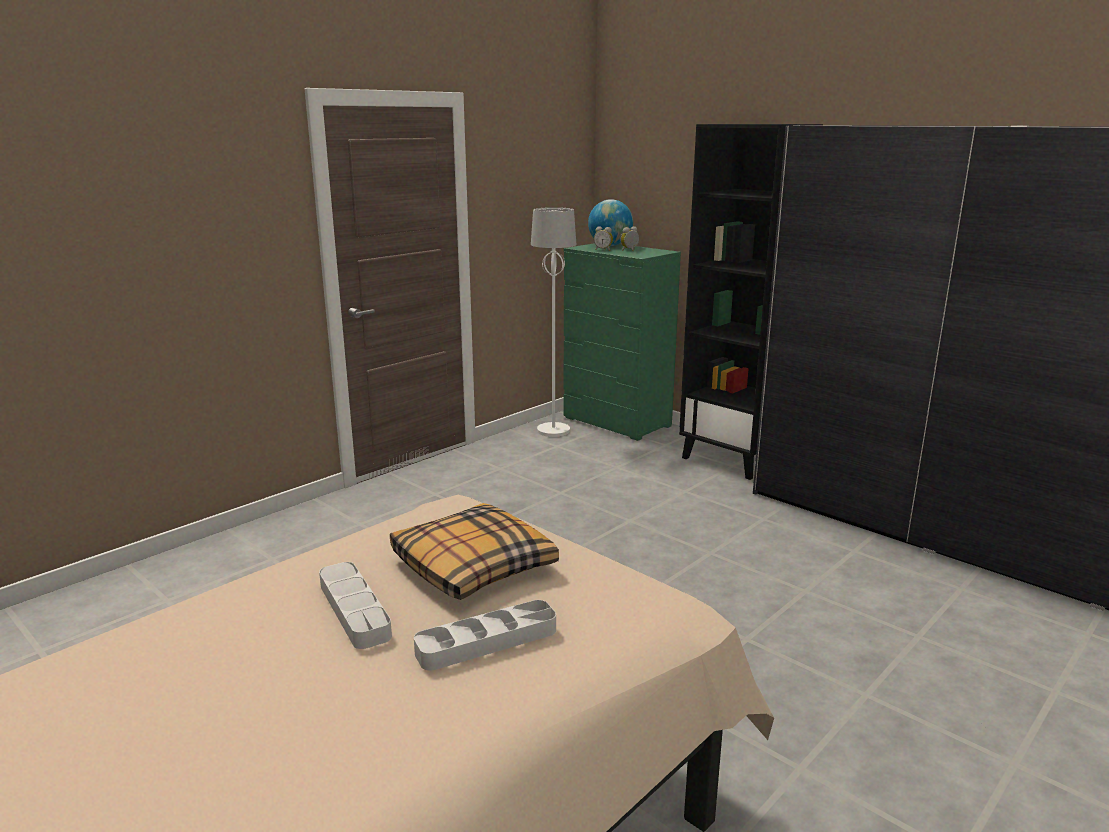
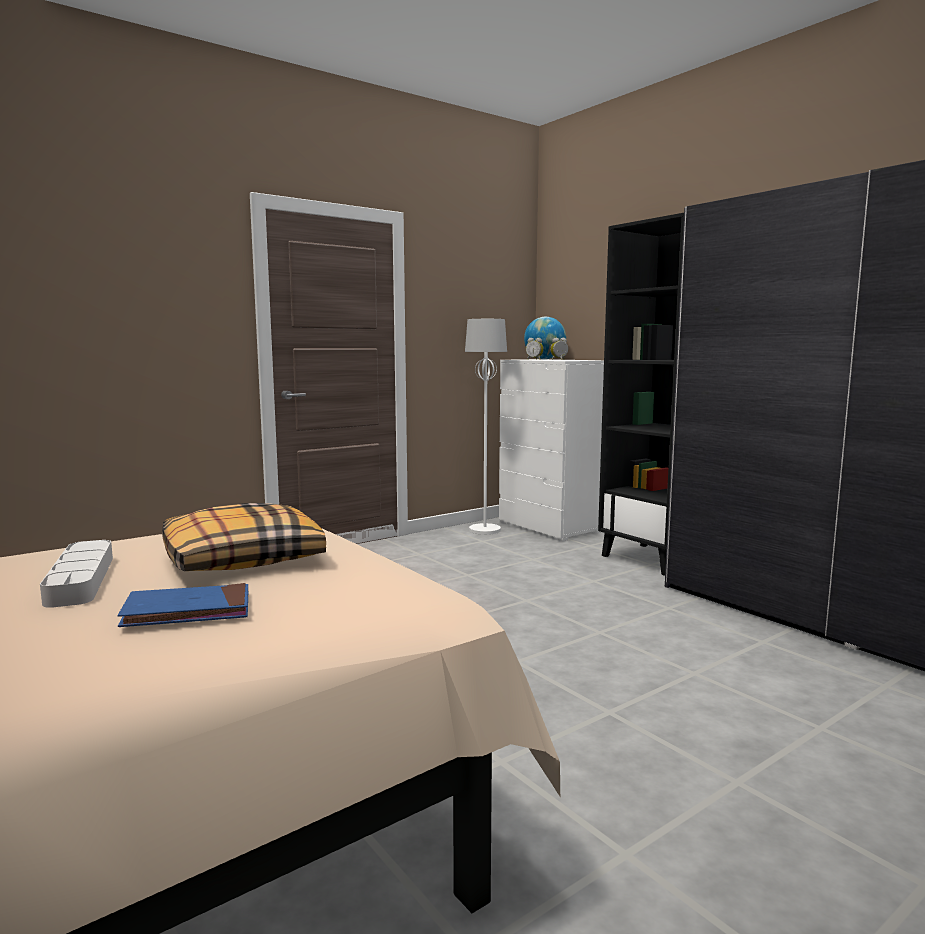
camera: 10 degrees right, 10 degrees down
(487, 641) = (188, 611): grey tray -> blue book
(617, 422) = (549, 527): green dresser -> white dresser

